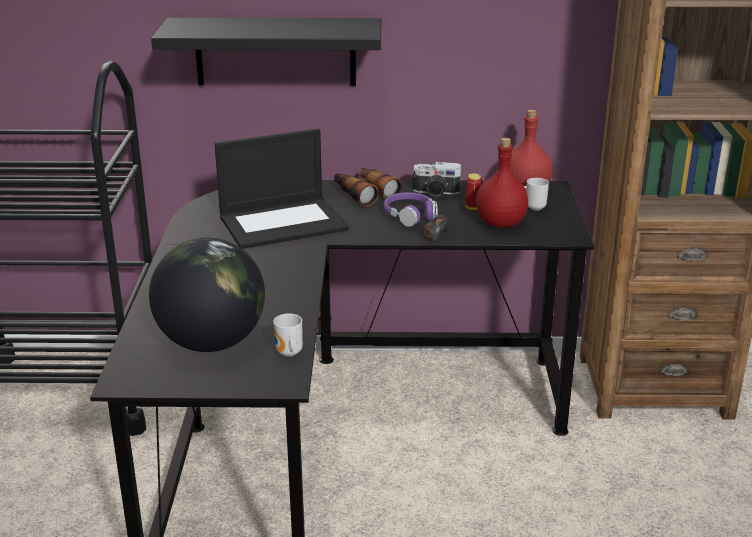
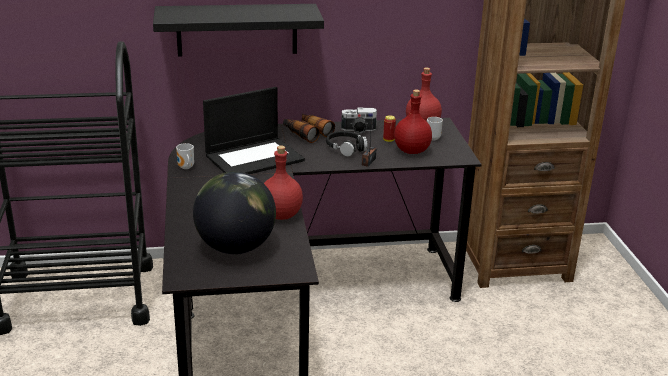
camera: 10 degrees left, 0 degrees up
(288, 354) = (293, 252): mug -> mug (185, 168)
(290, 302) = (281, 215): none -> red bottle
(410, 215) = (345, 148): purple headphones -> black headphones

